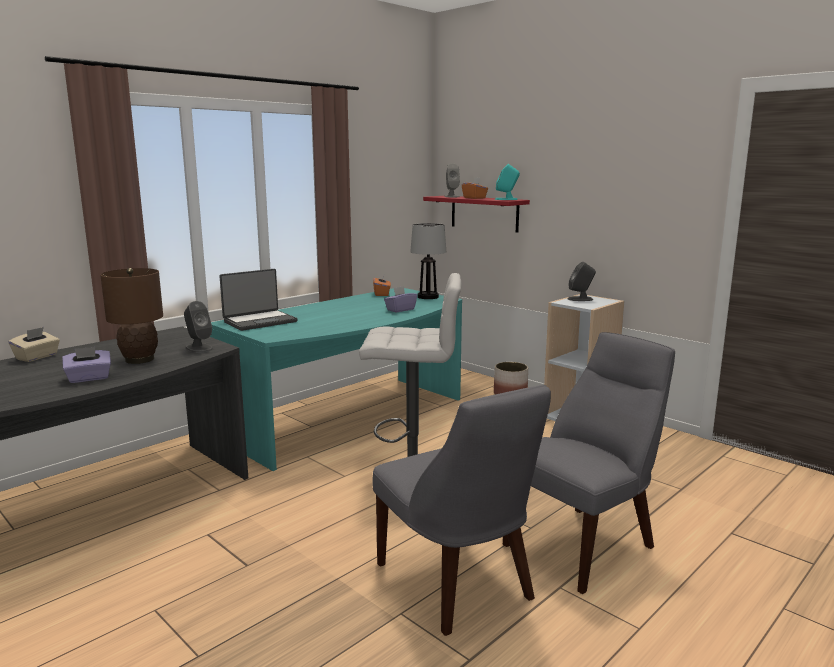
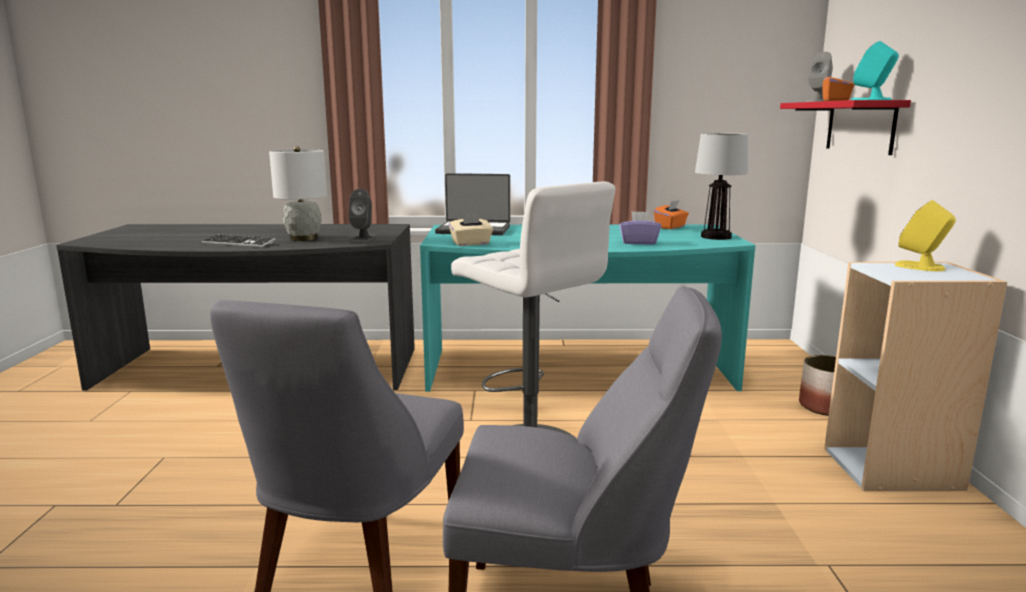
camera: 45 degrees right, 0 degrees up
(37, 357) = (264, 226): beige tissue box -> beige tissue box (471, 243)
(89, 378) = (238, 243): purple tissue box -> keyboard
(140, 359) = (304, 238): brown table lamp -> white table lamp
(580, 299) = (920, 267): grey speaker -> yellow speaker

